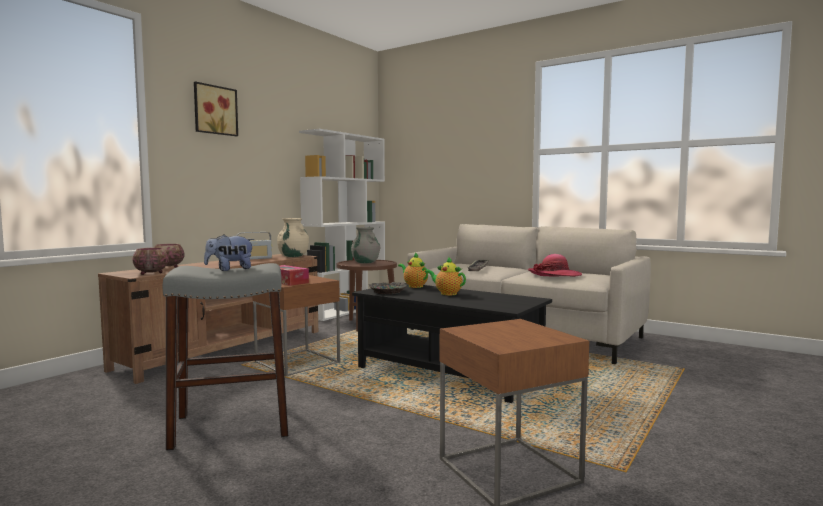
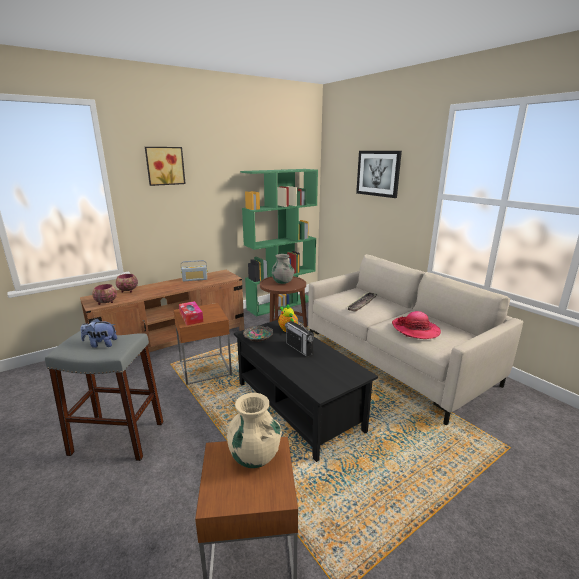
camera: 20 degrees right, 15 degrees up
(293, 256) = (224, 278): beige vase -> beige vase (254, 456)
(346, 310) = (281, 304): white bookcase -> green bookcase
(447, 293) = (299, 348): teapot -> radio
(458, 139) = (378, 173): none -> picture

